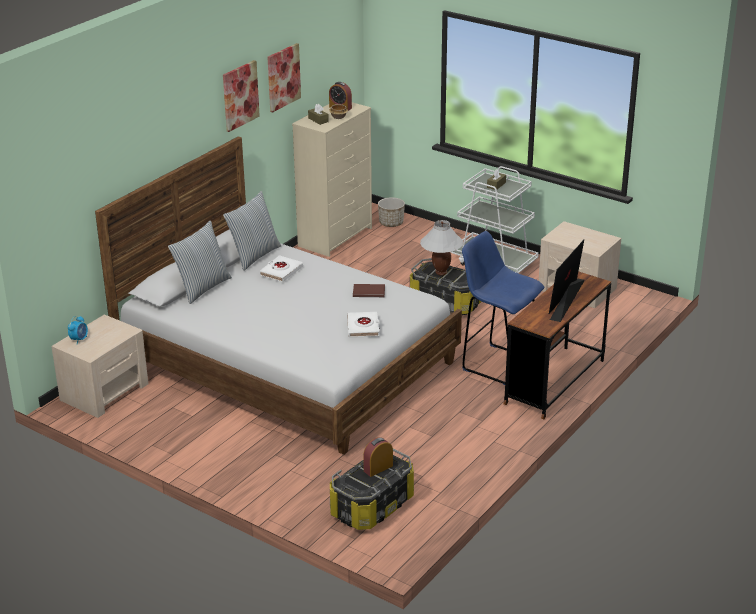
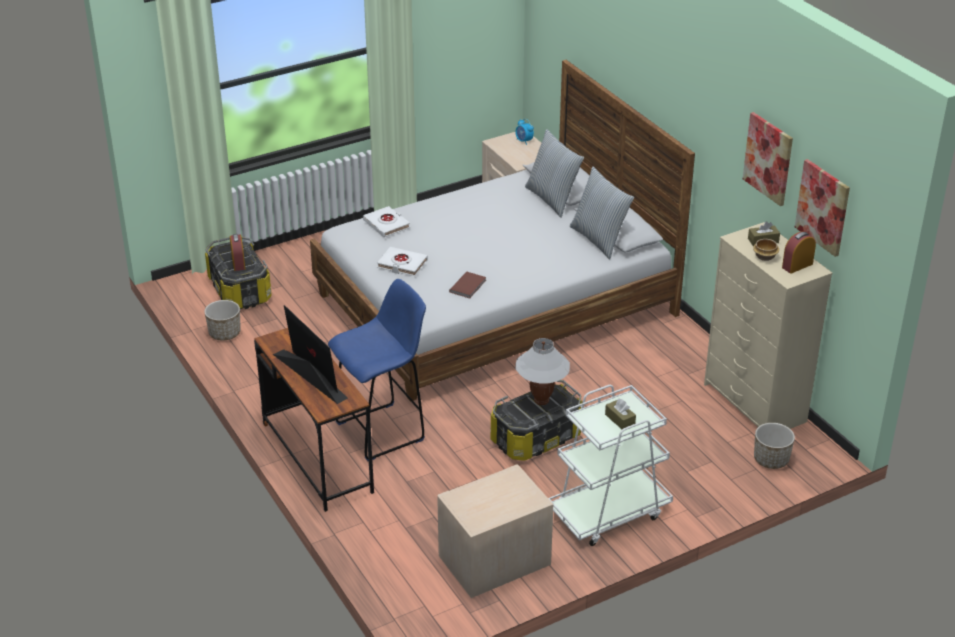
camera: 115 degrees right, 5 degrees up
(240, 95) = (715, 118): picture -> picture (823, 207)
(281, 271) = (552, 247): white book -> white book (386, 224)
(446, 487) = (224, 333): none -> planter

